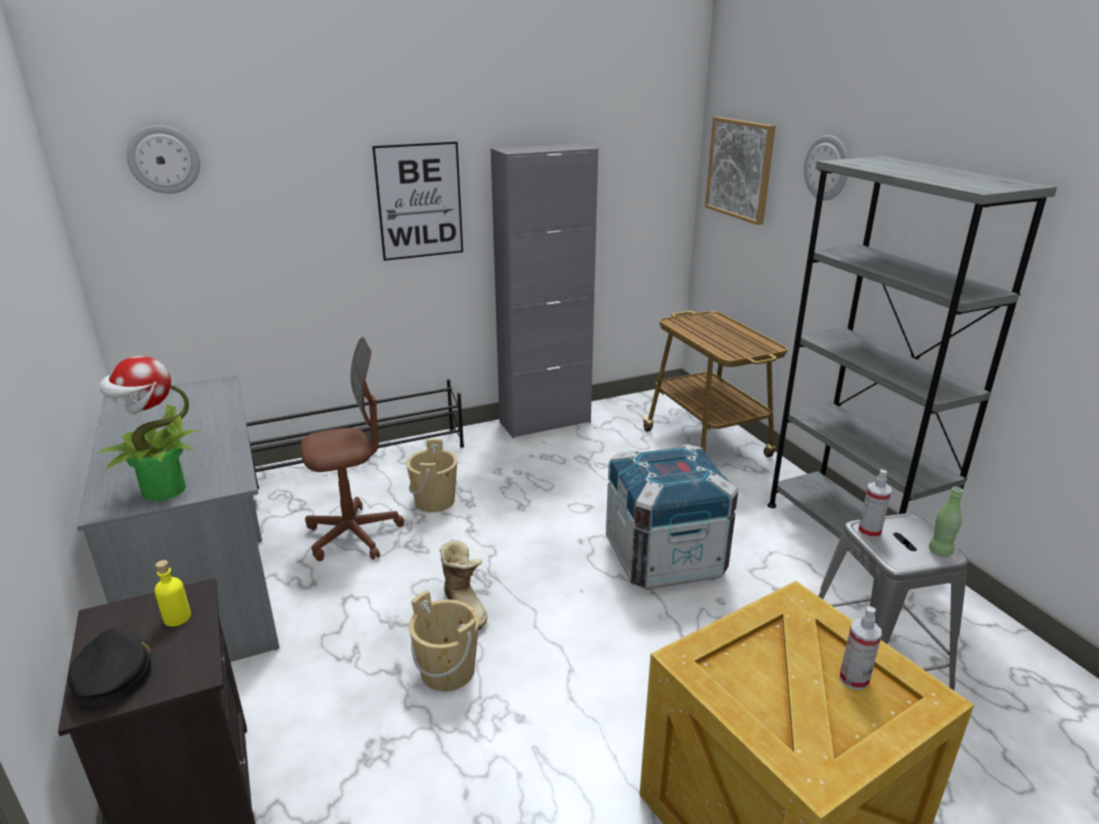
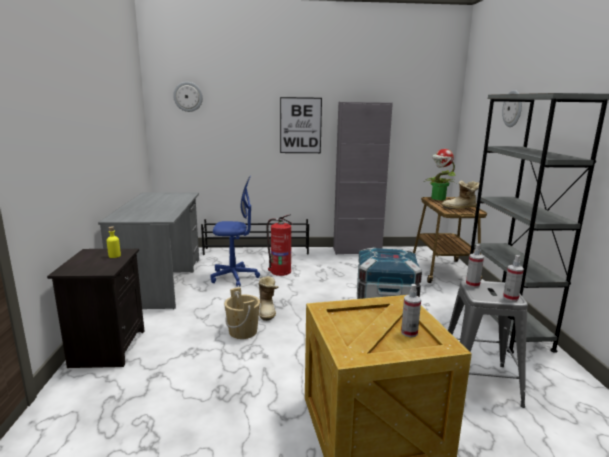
camera: 20 degrees right, 10 degrees down
(113, 674) = (78, 266): black cap -> none
(162, 491) = (137, 217): potted plant -> potted plant (438, 198)
(354, 535) = (234, 277): brown office chair -> blue office chair
(435, 501) = (280, 271): beige bucket -> fire extinguisher
(740, 169) = (476, 118): picture -> none
(740, 342) = (460, 208): none -> boot
(940, 551) = (510, 298): green bottle -> spray bottle

